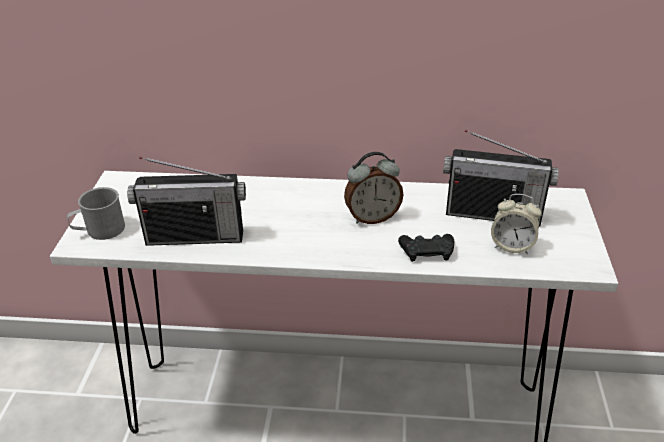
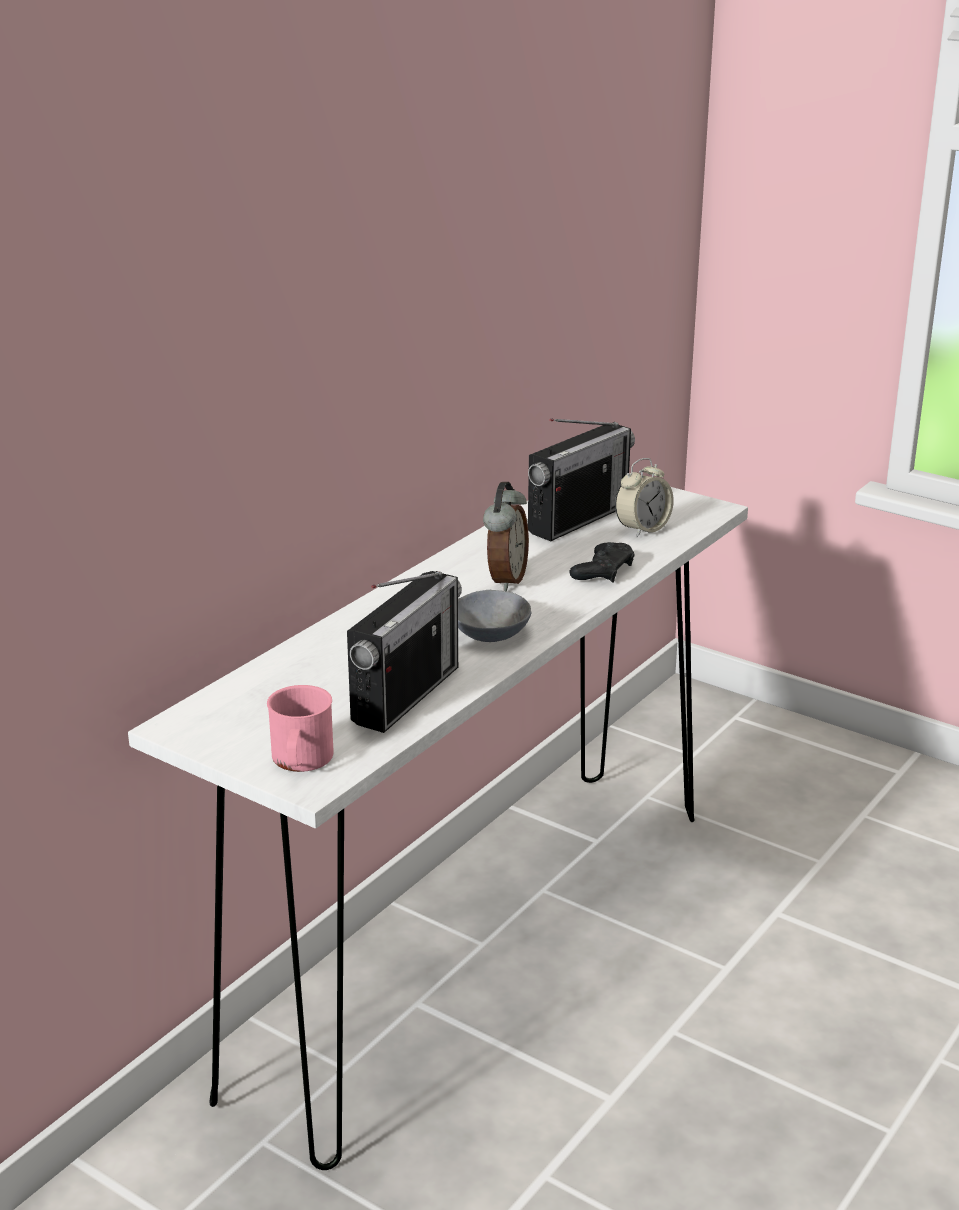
camera: 60 degrees left, 10 degrees down
(99, 230) = (301, 761): grey mug -> pink mug
(297, 236) = (488, 631): none -> grey bowl

